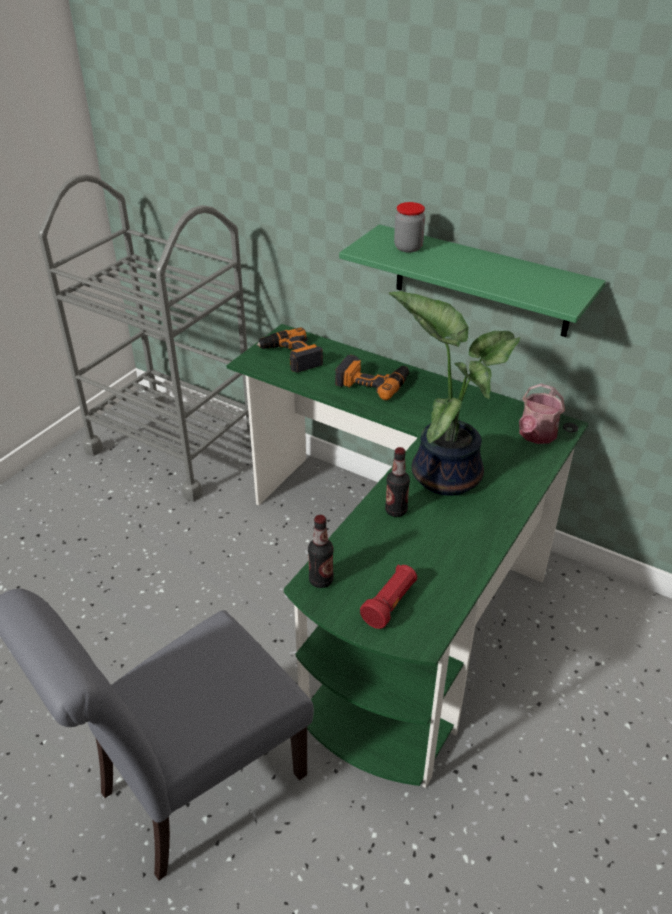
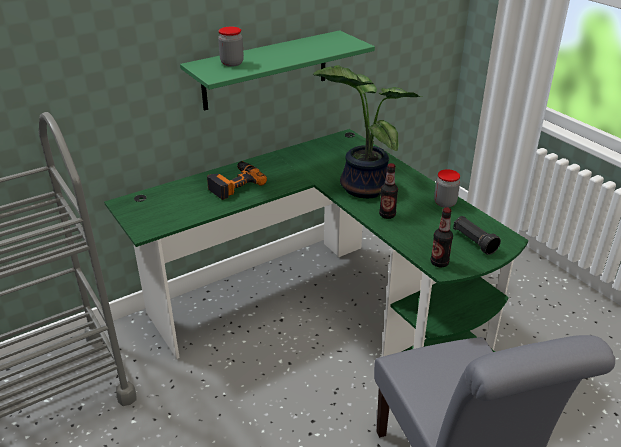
camera: 65 degrees left, 5 degrees down
(290, 356) = (161, 208): power drill -> none
(390, 604) = (474, 242): red flashlight -> black flashlight
(467, 556) = (445, 203): none -> jar
(535, 435) = (349, 146): watering can -> none

